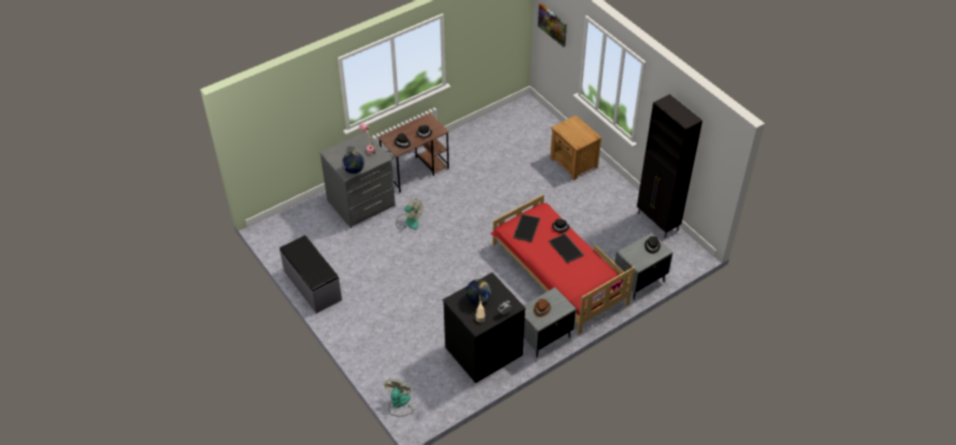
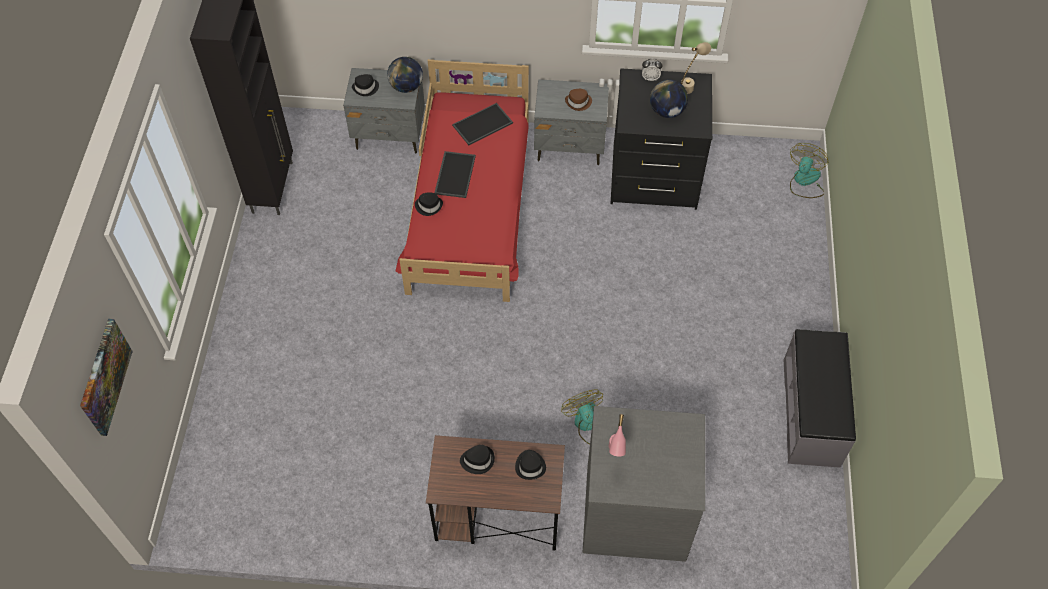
camera: 140 degrees left, 10 degrees up
(354, 170) = (673, 425): globe -> globe (406, 86)
(399, 404) = (804, 181): fan -> fan turned 150 degrees clockwise
(526, 227) = (472, 235): tray -> tray (482, 125)
(573, 163) = (260, 350): brown nightstand -> none

